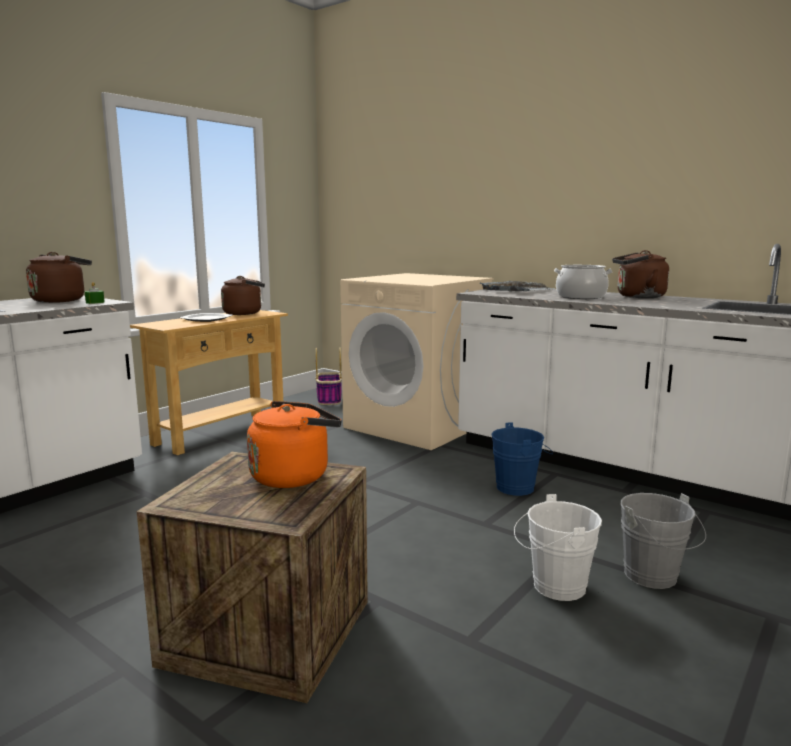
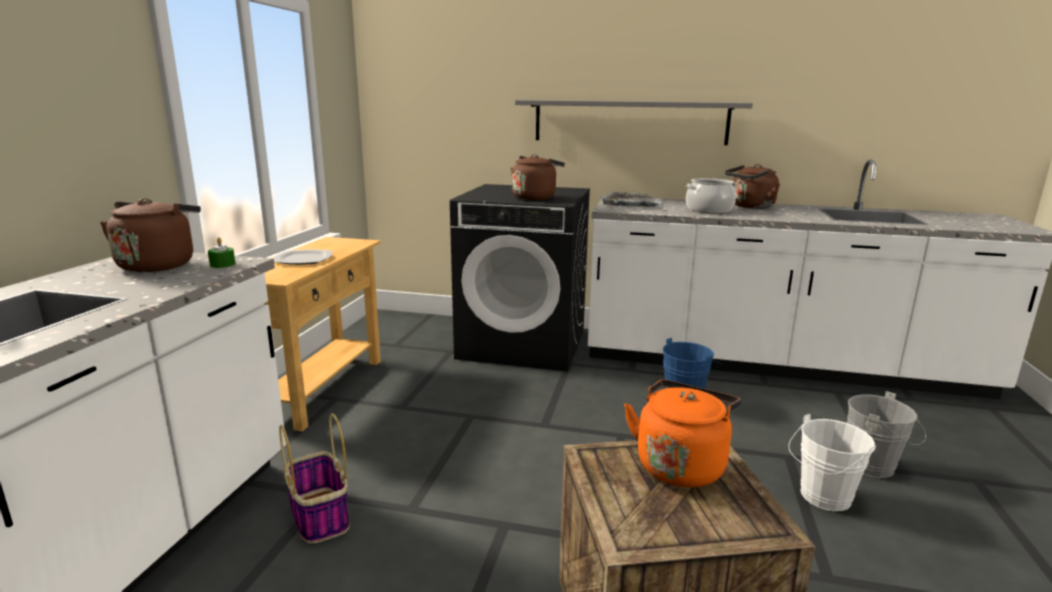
camera: 25 degrees left, 5 degrees up
(245, 313) = (331, 245): brown kettle -> brown kettle (535, 197)
(329, 399) = (399, 325): basket -> basket (319, 515)
(417, 426) = (523, 344): beige washing machine -> black washing machine
(531, 211) = (629, 122): none -> grey shelf

